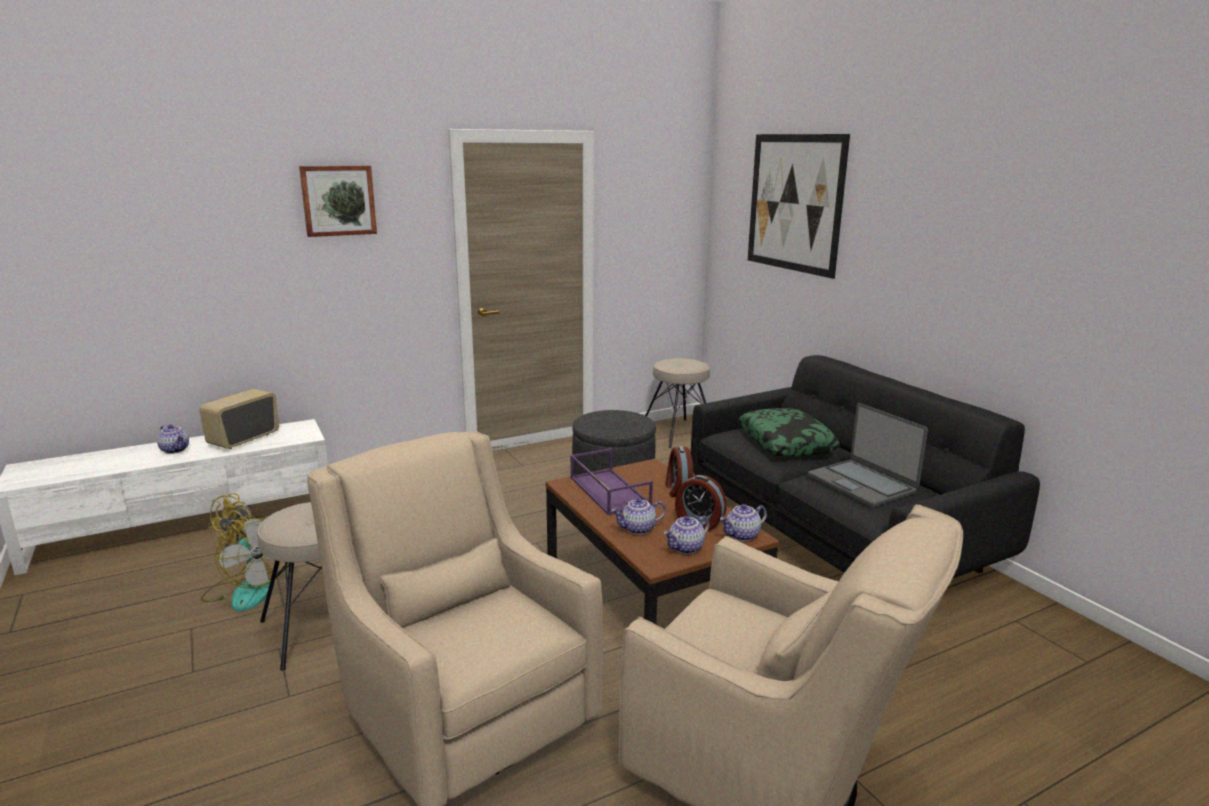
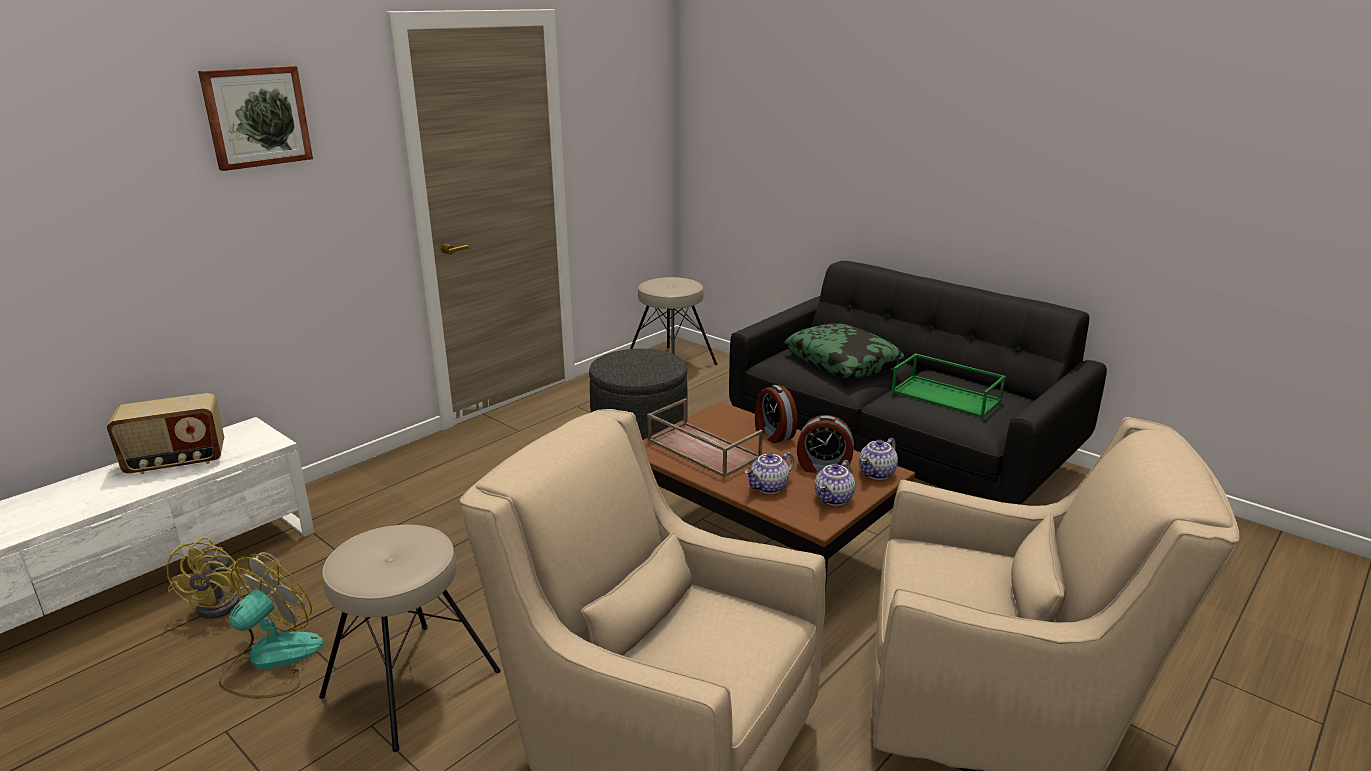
camera: 20 degrees left, 5 degrees up
(175, 450) = (82, 494): teapot -> none
(243, 439) = (176, 462): radio -> radio turned 120 degrees counterclockwise
(248, 590) = (271, 661): fan -> fan turned 90 degrees counterclockwise
(608, 491) = (702, 449): purple tray -> brown tray
(794, 203) = (797, 91): picture -> none
(862, 484) = (947, 396): laptop -> green tray

